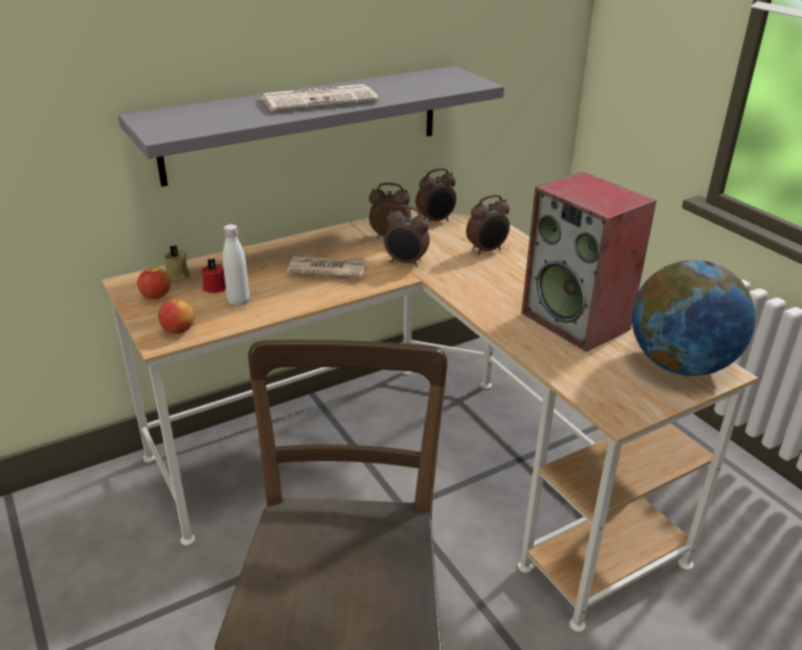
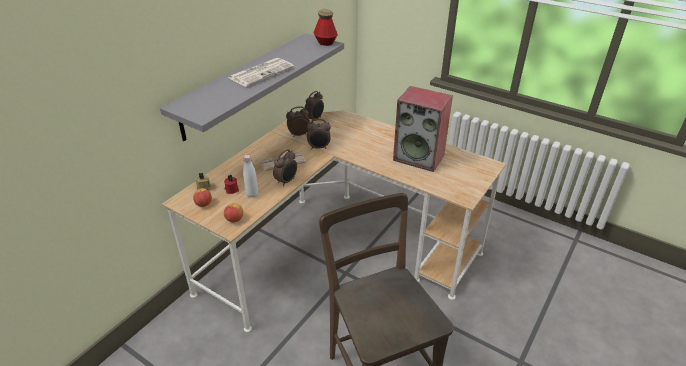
camera: 25 degrees left, 5 degrees up
(472, 81) = (325, 42): none -> bottle
(487, 250) = (352, 130): alarm clock -> alarm clock (286, 181)
(680, 365) = (474, 167): globe -> none

